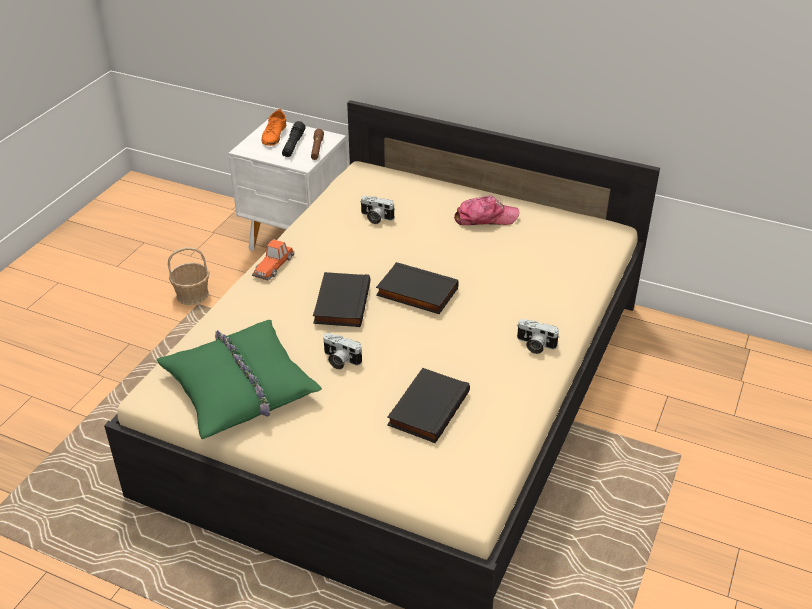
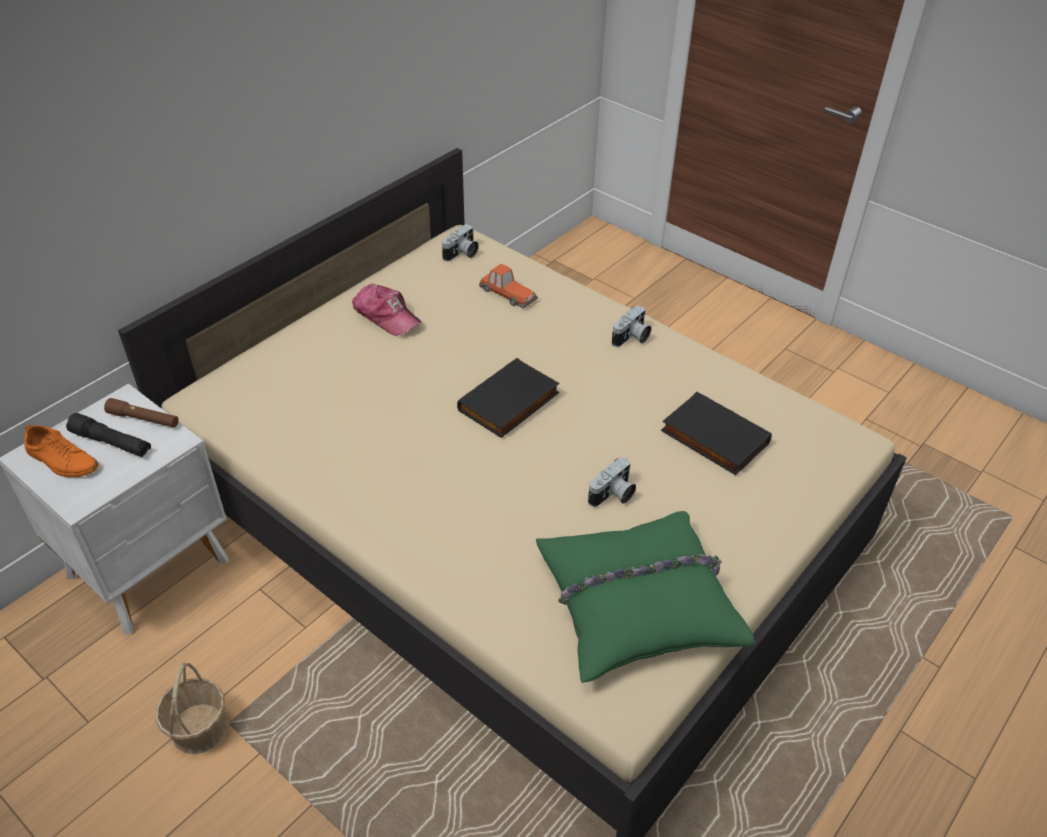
camera: 75 degrees left, 5 degrees up
(273, 265) = (384, 529): toy car -> toy car (507, 293)
(340, 302) = (501, 474): black book -> none
(375, 218) = (334, 405): camera -> camera (462, 254)
(485, 218) = (386, 316): cap -> cap turned 120 degrees clockwise

